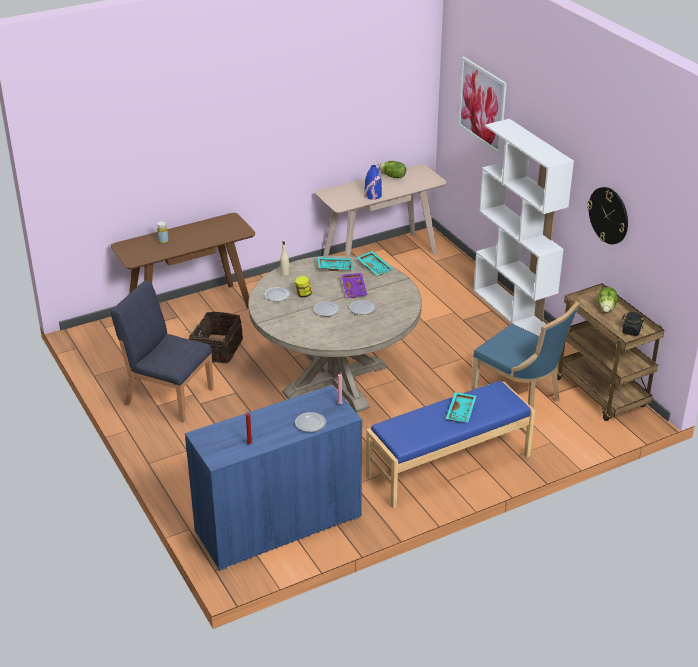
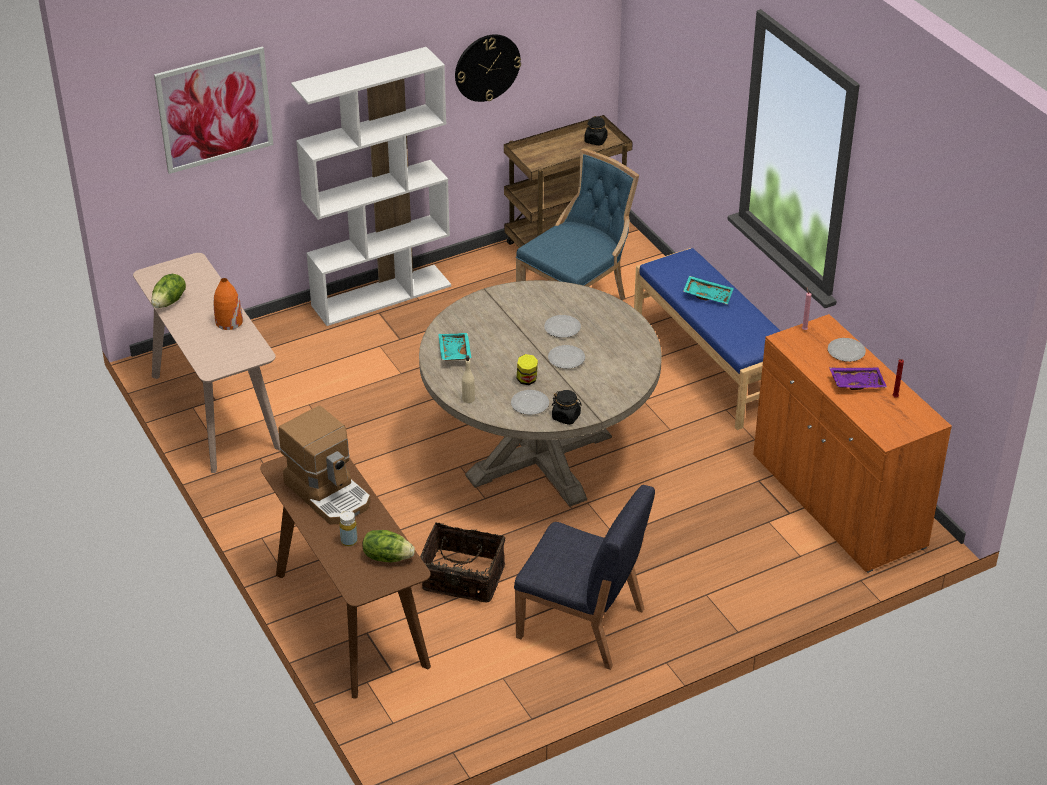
camera: 90 degrees left, 5 degrees up
(168, 396) = (582, 624): blue chair -> blue chair turned 90 degrees counterclockwise
(206, 234) = (329, 493): none -> coffee machine
(262, 309) = (566, 417): none -> black jar
(278, 524) = (837, 501): blue cabinet -> orange cabinet
(354, 289) = (513, 334): purple tray -> purple tray (856, 383)
(373, 195) = (228, 322): blue vase -> orange vase
(375, 267) = (455, 316): turquoise tray -> none
(606, 308) = (546, 151): lettuce -> lettuce (387, 556)

